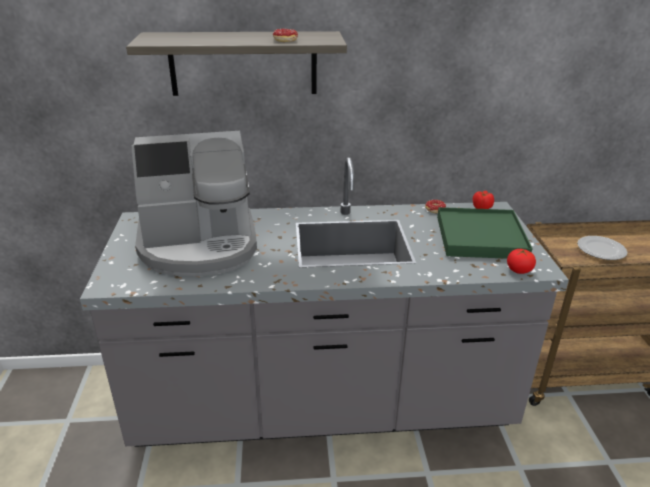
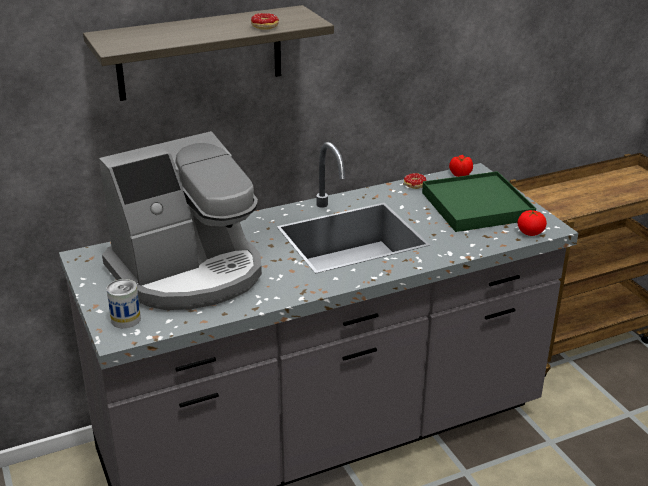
camera: 20 degrees left, 0 degrees up
(123, 273) = (126, 319): none -> can
(601, 250) = (581, 198): plate -> none

